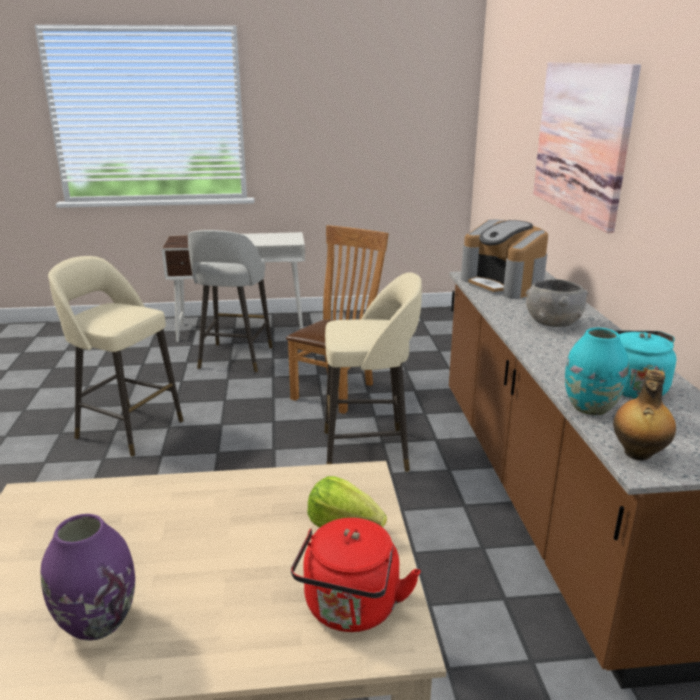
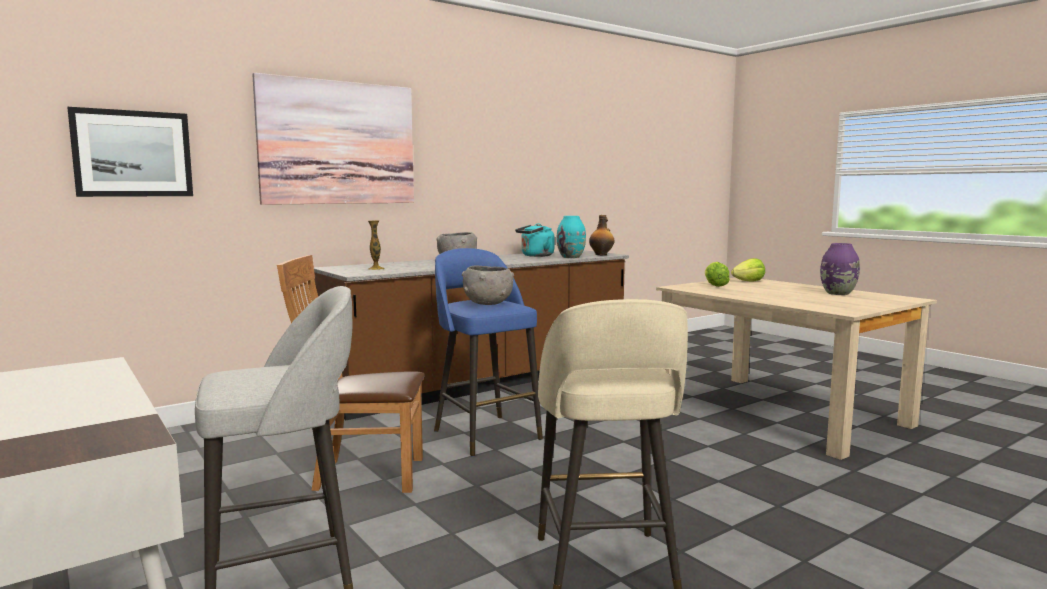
camera: 120 degrees left, 15 degrees down
(350, 610) = (748, 281): red kettle -> lettuce
(360, 328) = (488, 303): none -> grey bowl
(368, 451) = (485, 434): beige stool -> blue stool
(503, 284) = (376, 269): coffee machine -> vase
(509, 136) = (133, 154): none -> picture

